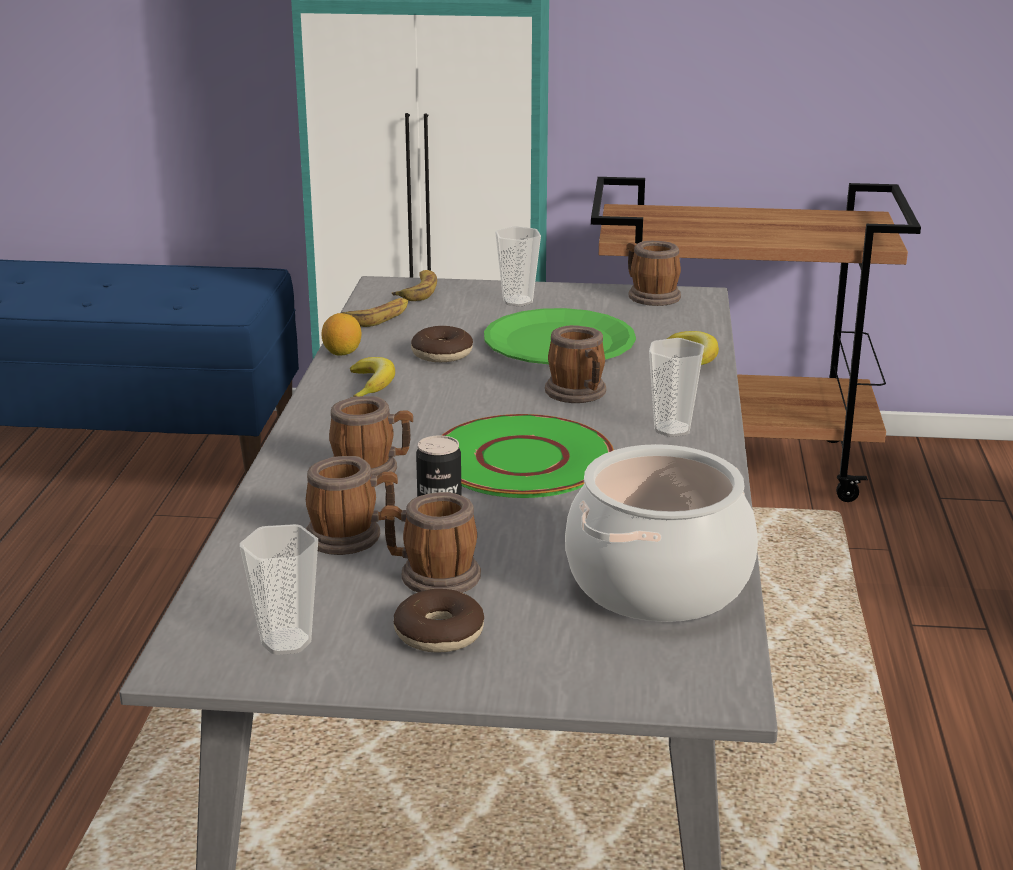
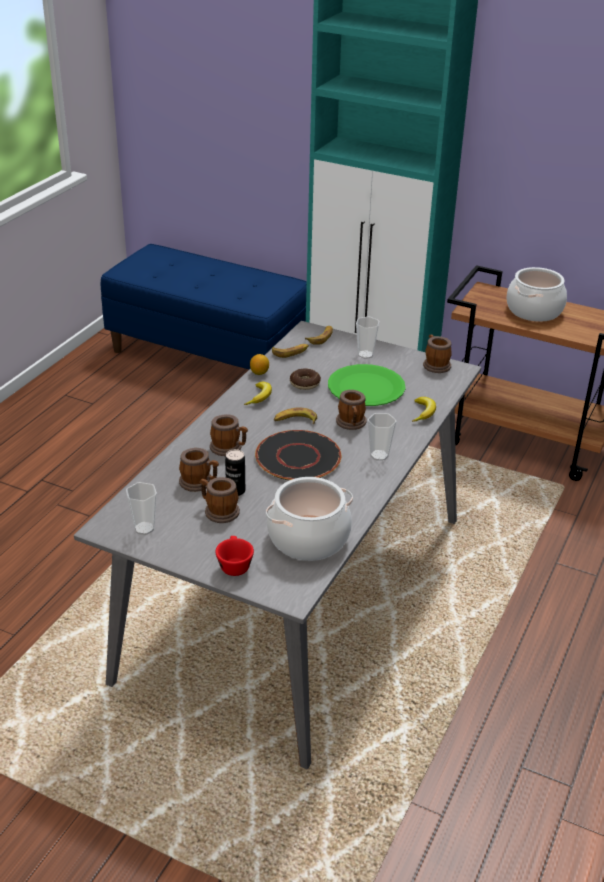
camera: 20 degrees right, 10 degrees up
(439, 634) = (203, 540): donut -> none
(469, 408) = (295, 421): none -> banana
(521, 459) = (298, 457): green plate -> black plate
(541, 663) = (234, 564): none -> red cup
(726, 224) = (534, 311): none -> cooking pot

